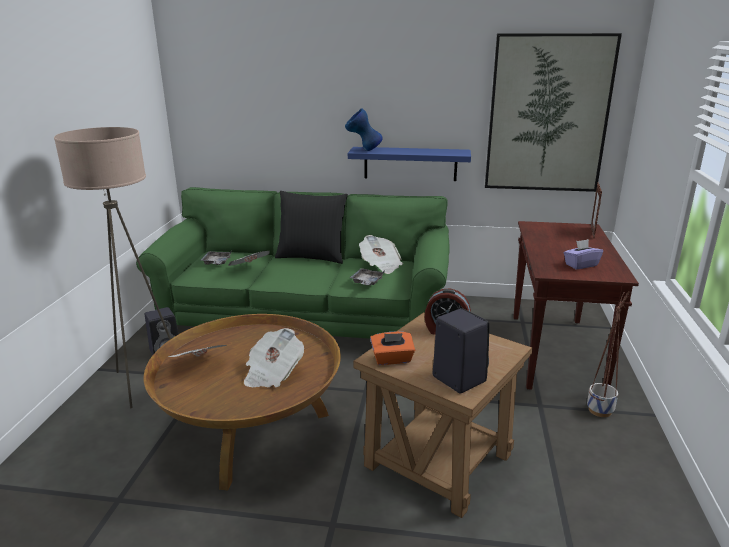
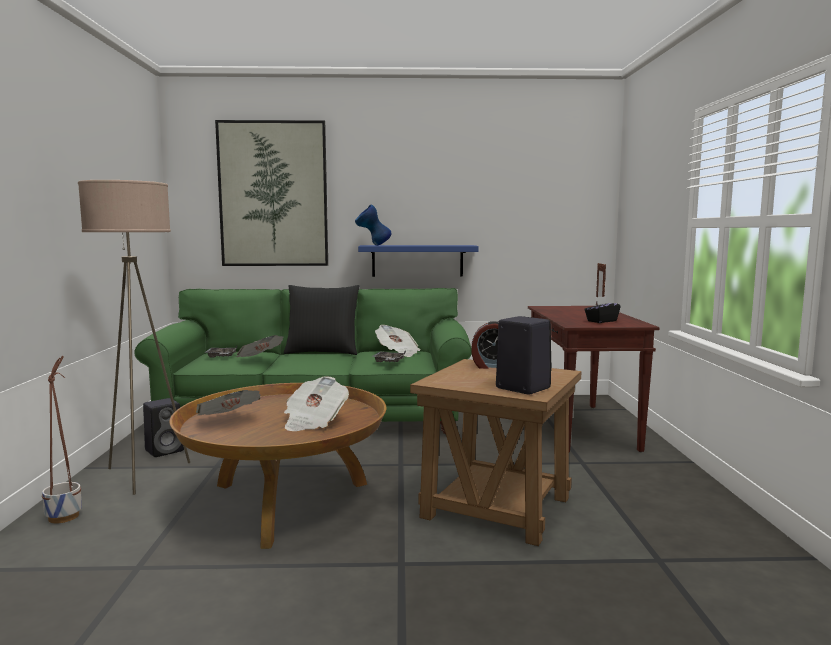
camera: 10 degrees left, 15 degrees down
(392, 359) = (449, 382): orange tissue box -> none
(548, 114) = (543, 211): picture -> picture (273, 194)
(580, 265) = (601, 321): purple tissue box -> black tissue box
(599, 410) = (640, 462): planter -> planter (64, 516)

